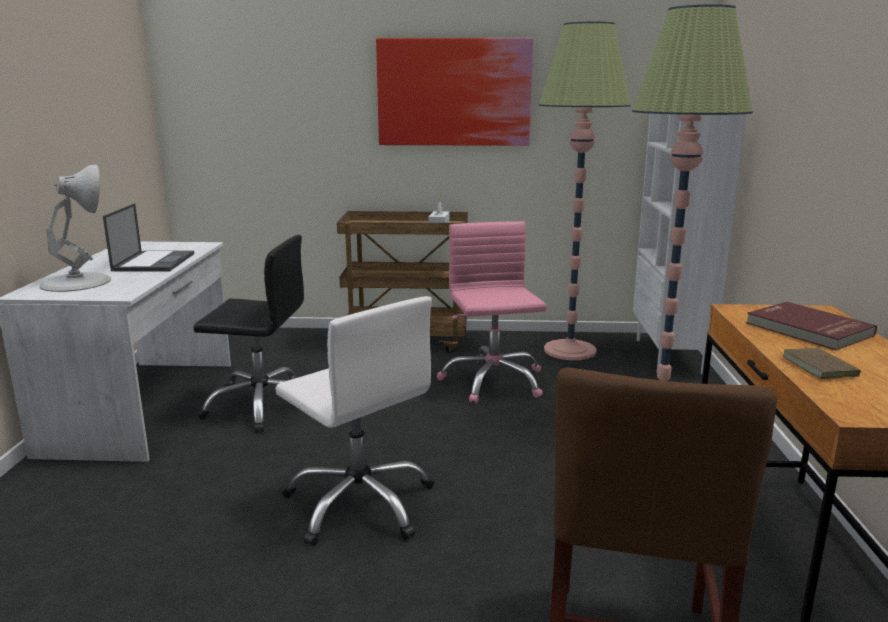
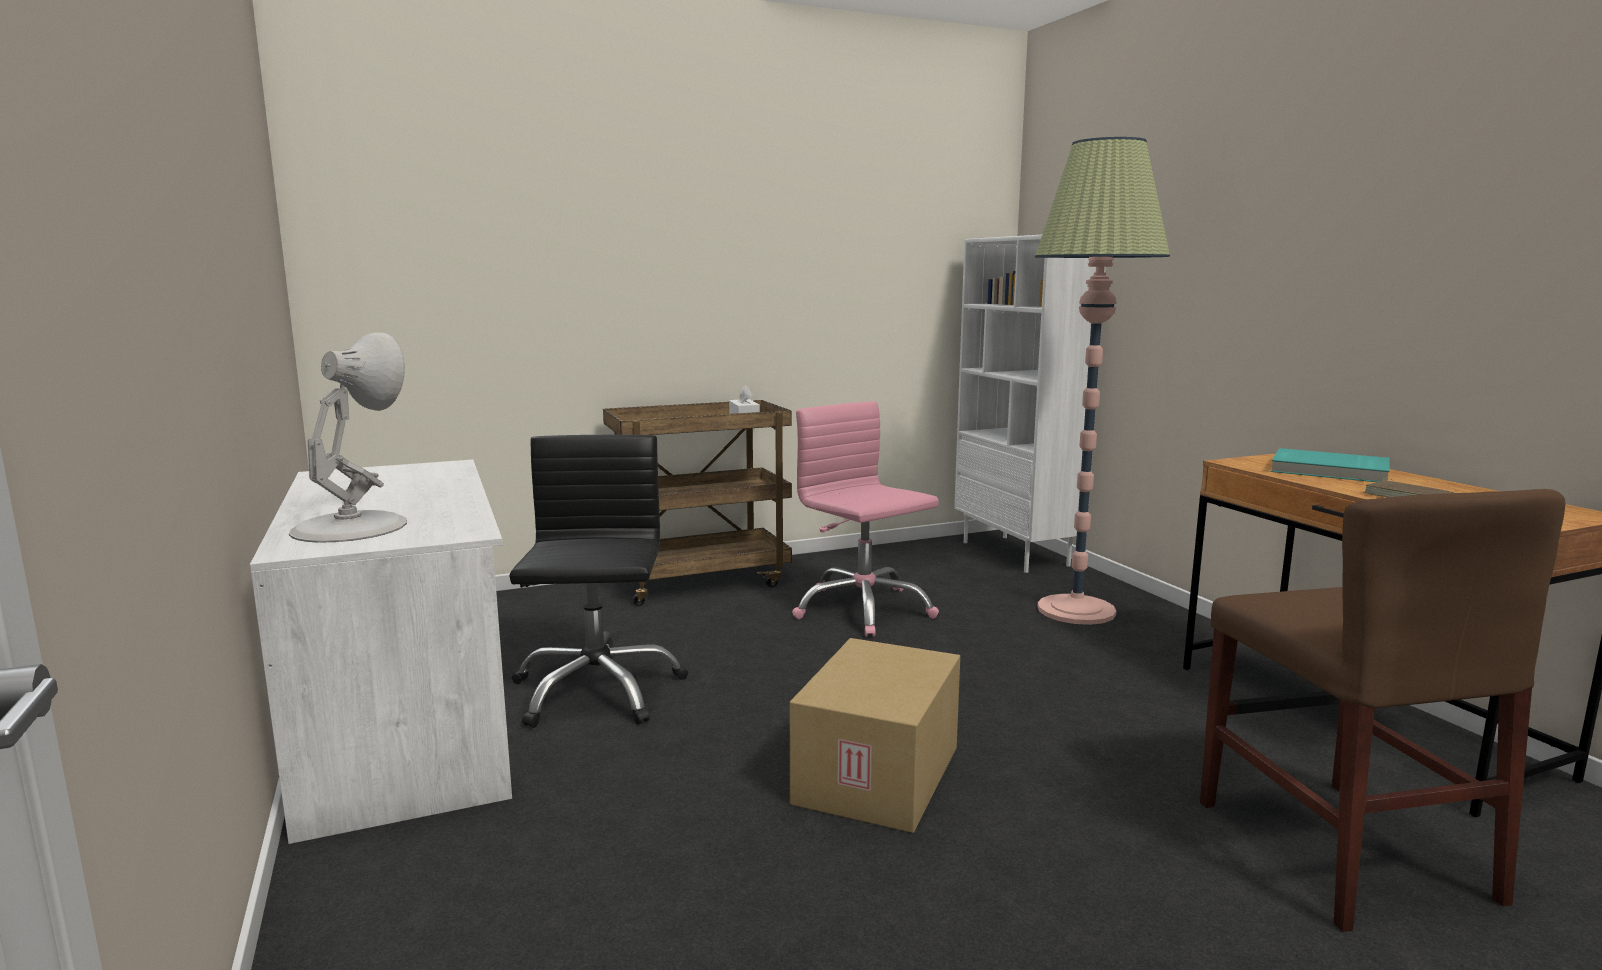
camera: 25 degrees left, 5 degrees down
(154, 262) = (422, 490): laptop -> none
(262, 405) = (596, 691): black office chair -> black office chair turned 75 degrees counterclockwise
(360, 503) = (880, 776): white office chair -> cardboard box
(454, 92) = (738, 245): picture -> none
(569, 350) = (907, 563): floor lamp -> none
(807, 329) = (1329, 471): red book -> turquoise book

